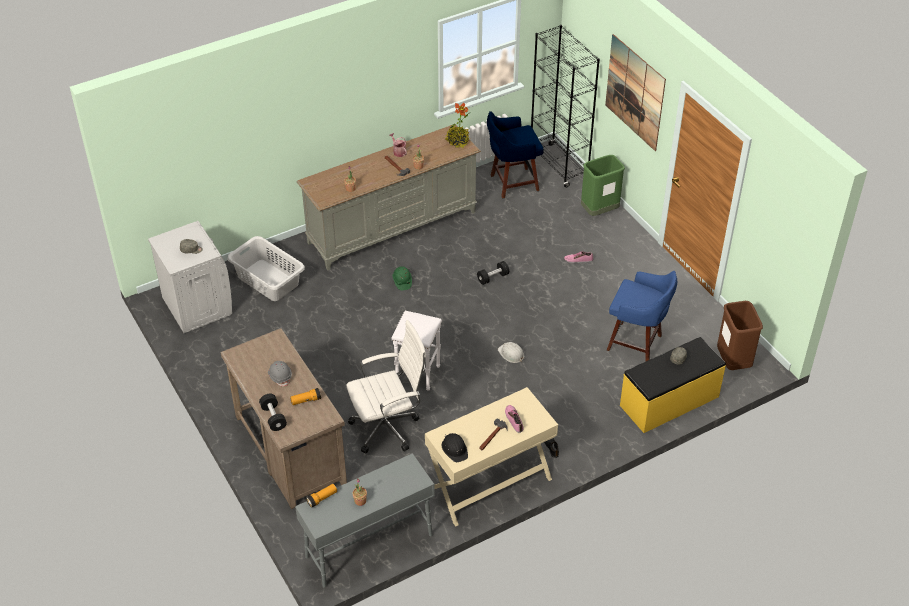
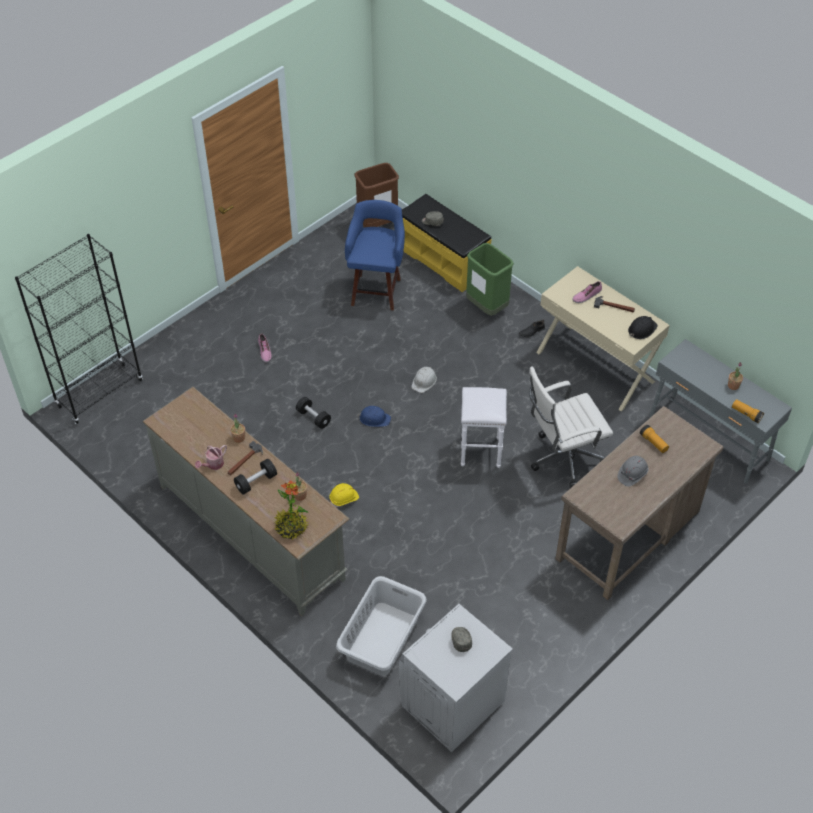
camera: 105 degrees left, 5 degrees up
(273, 417) = (688, 463): black dumbbell -> black dumbbell (256, 482)
(388, 427) = (563, 459): white office chair -> white office chair turned 75 degrees counterclockwise
(402, 282) = (344, 499): green hard hat -> yellow hard hat
(457, 141) = (180, 410): potted plant -> potted plant (291, 528)
(479, 314) = (374, 418): none -> blue hard hat
(512, 183) = (141, 431): blue stool -> none
(599, 211) = (178, 345): green trash can -> green trash can (486, 307)
(635, 92) = (140, 206): picture -> none

